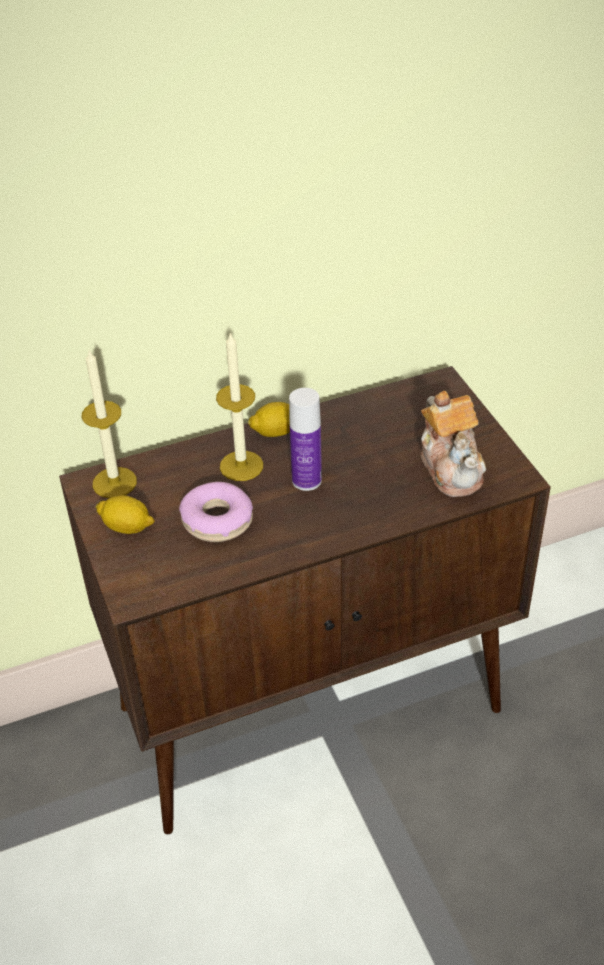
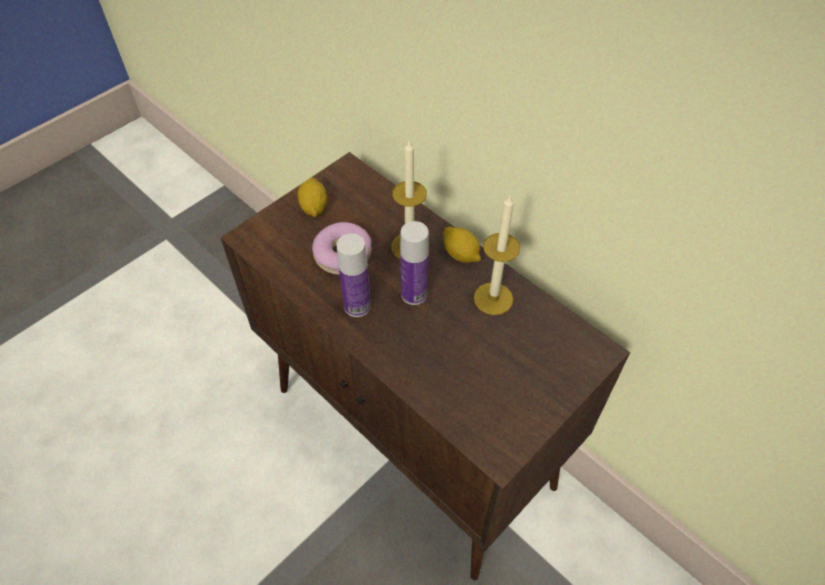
camera: 65 degrees right, 10 degrees up
(114, 482) = (355, 182): candle -> candle (493, 298)
(296, 527) = (357, 306): none -> bottle
(451, 467) = (485, 395): teapot -> none

